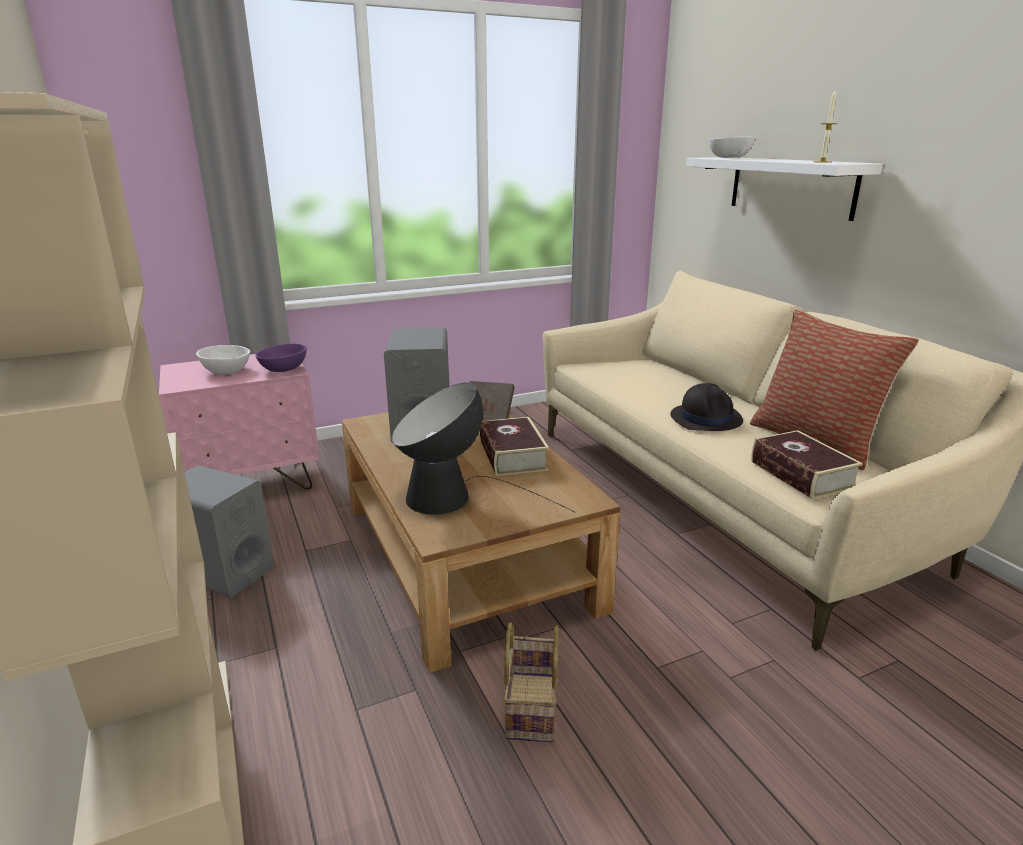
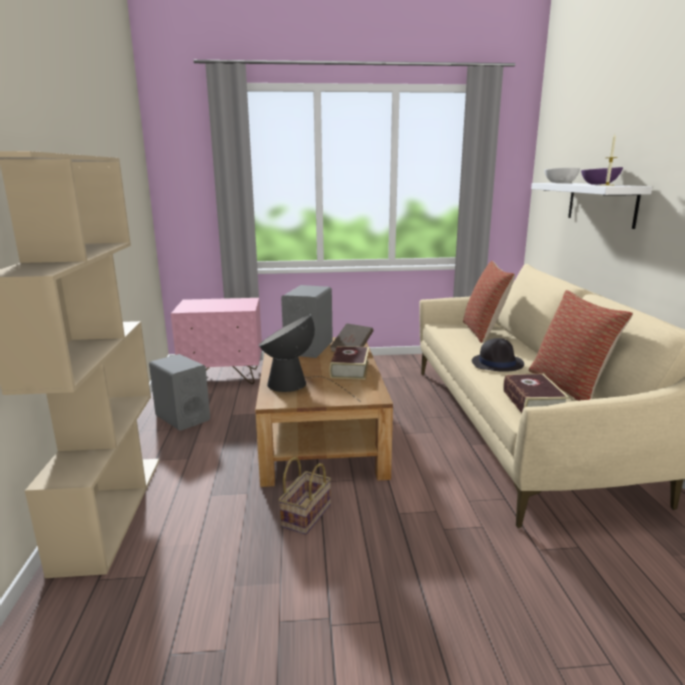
camera: 20 degrees right, 5 degrees down
(225, 371) = (212, 305): white bowl -> none
(284, 369) = (244, 307): purple bowl -> purple bowl (600, 184)
(645, 371) = (483, 332): none -> pillow

